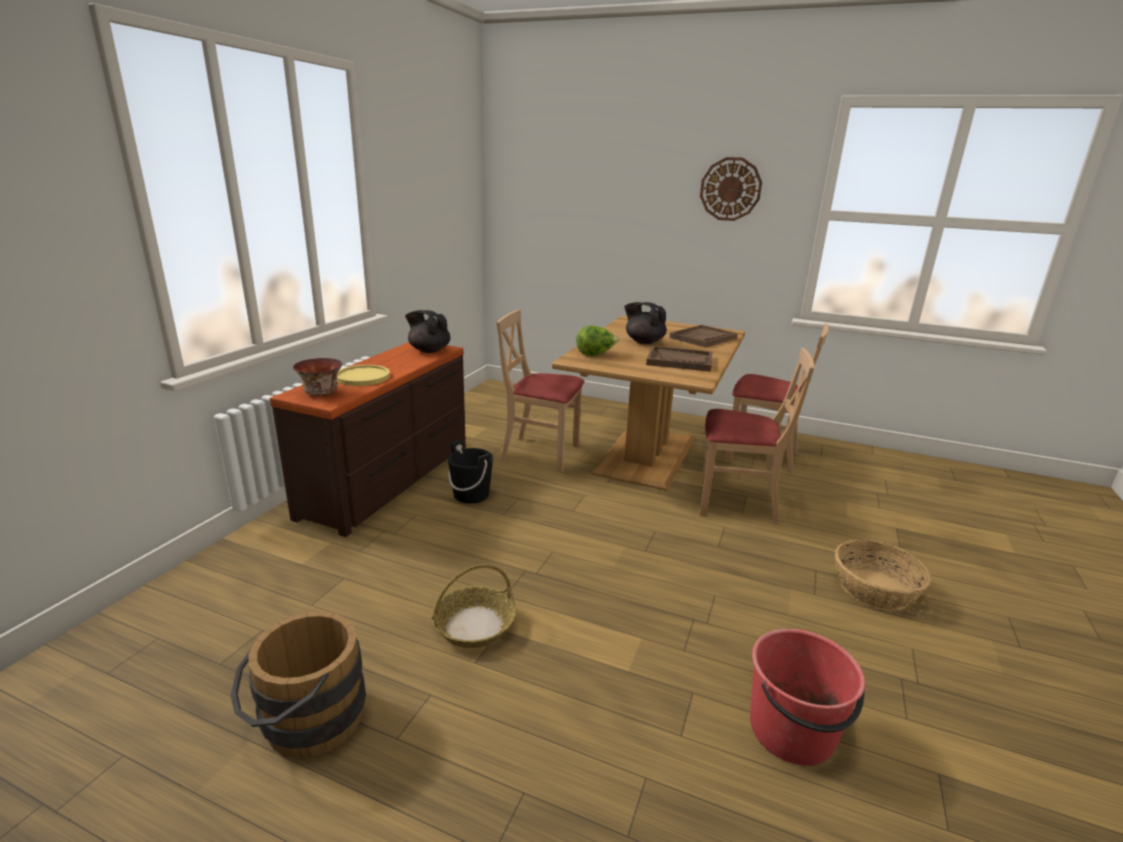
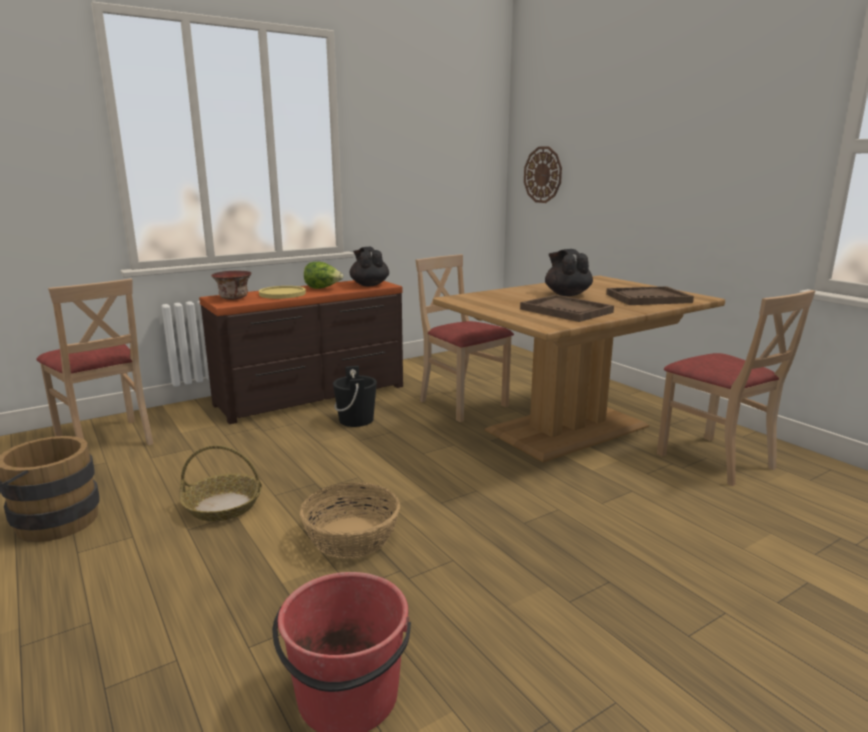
camera: 35 degrees right, 5 degrees down
(595, 354) = (488, 297): lettuce -> lettuce (323, 288)
(730, 189) = (730, 124): wall clock -> wall clock (543, 175)
(737, 503) = (608, 494): beige chair -> beige chair (106, 441)
(875, 589) = (661, 628): basket -> basket (352, 537)

